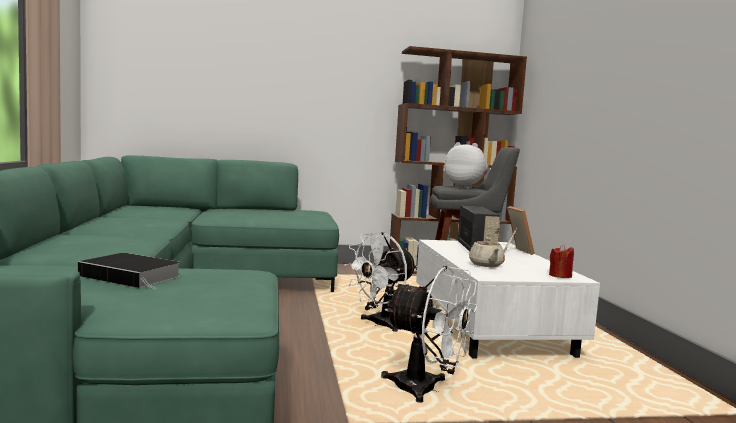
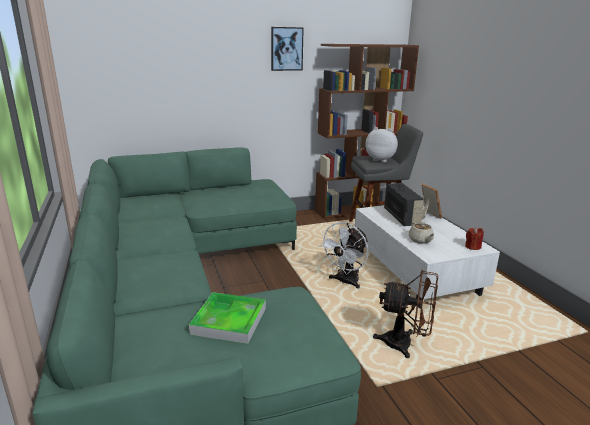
camera: 10 degrees left, 15 degrees up
(133, 276) = (229, 321): book -> tray
(359, 55) = (286, 49): none -> picture
(426, 390) = (405, 344): white fan -> brown fan

